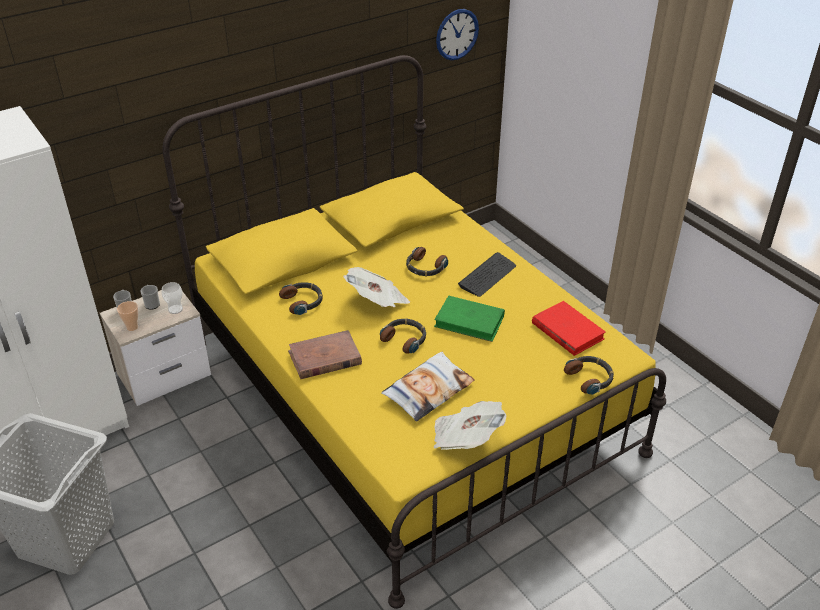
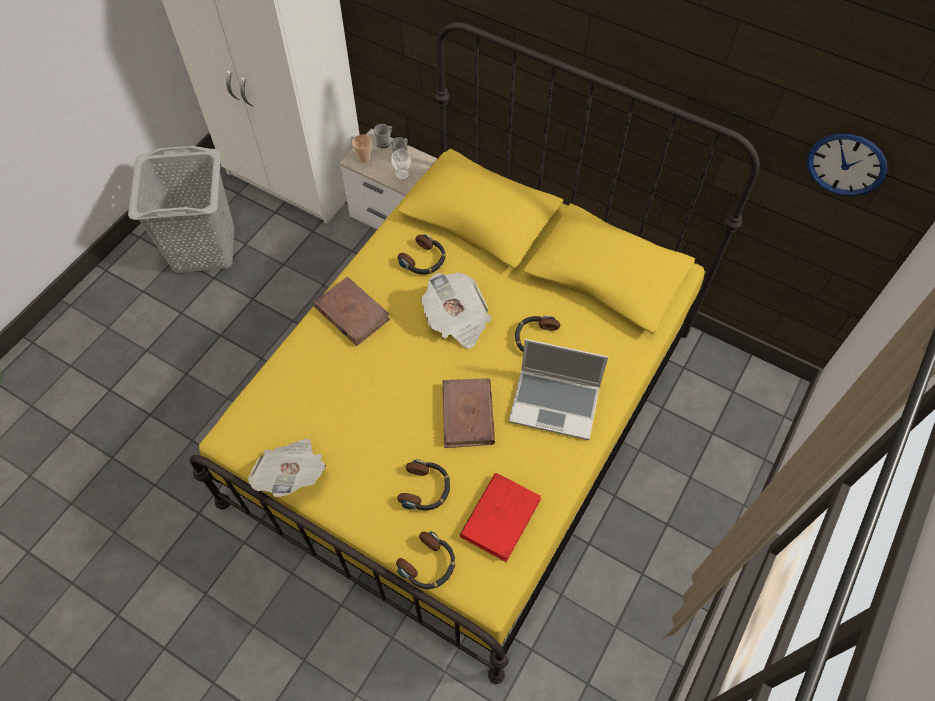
camera: 65 degrees right, 20 degrees up
(405, 339) = (410, 367): headphones -> headphones (425, 489)
(428, 390) = (344, 417): pillow -> none
(470, 321) = (467, 415): green book -> brown book
(487, 276) = (555, 404): keyboard -> laptop

